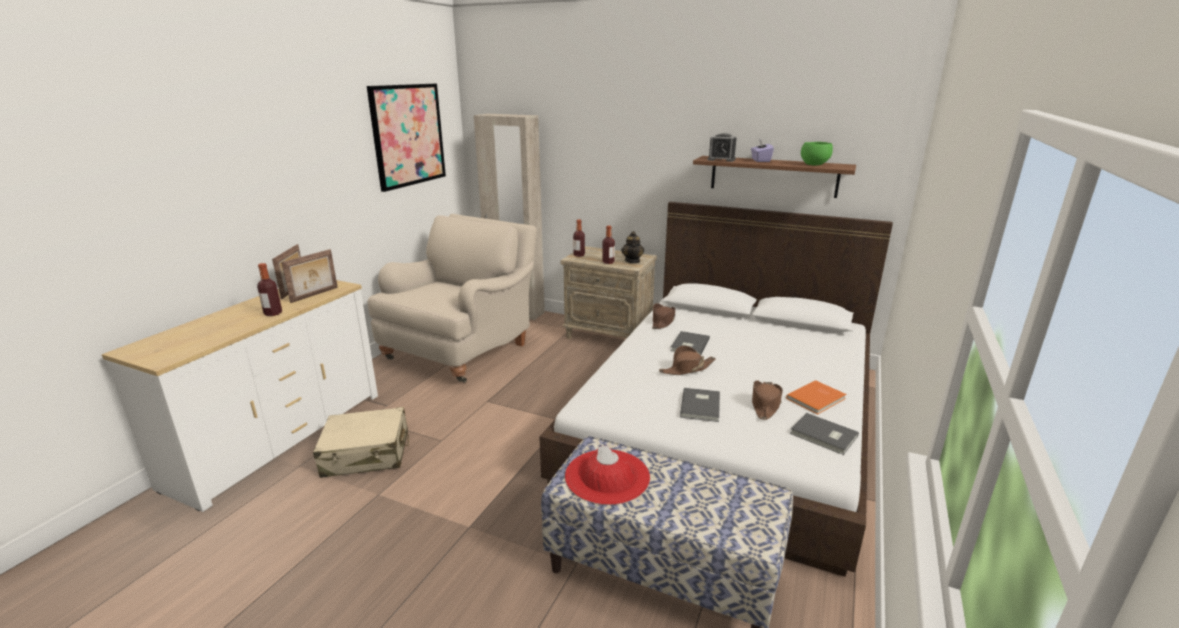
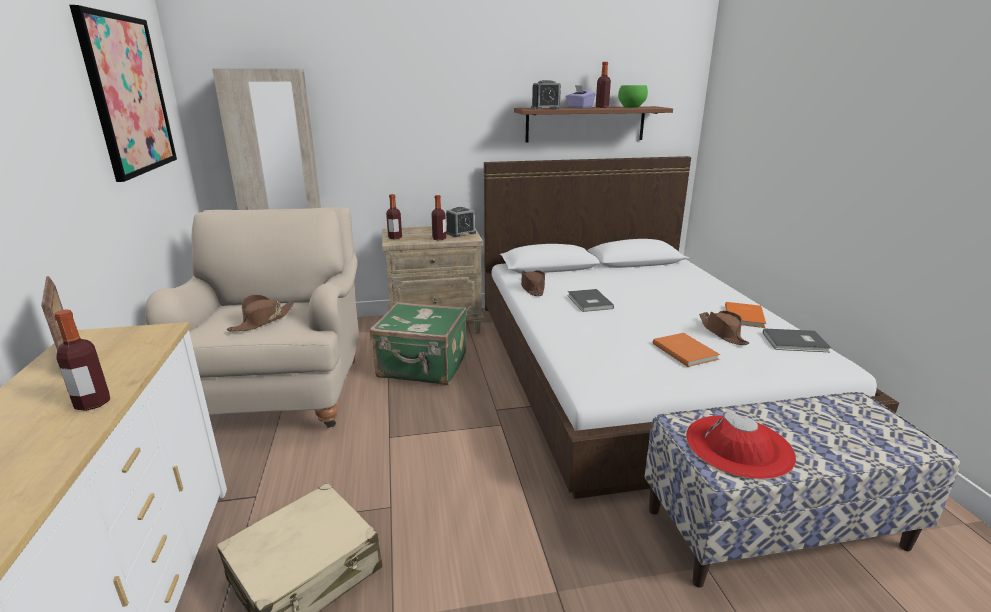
camera: 35 degrees left, 0 degrees up
(315, 295) = (130, 355): picture frame -> none
(561, 363) = (423, 367): none -> green suitcase
(632, 261) = (460, 233): teapot -> alarm clock
(687, 369) = (623, 323): brown hat -> brown hat (263, 321)
(701, 406) = (685, 350): grey book -> orange book
(785, 162) = (602, 107): none -> bottle

